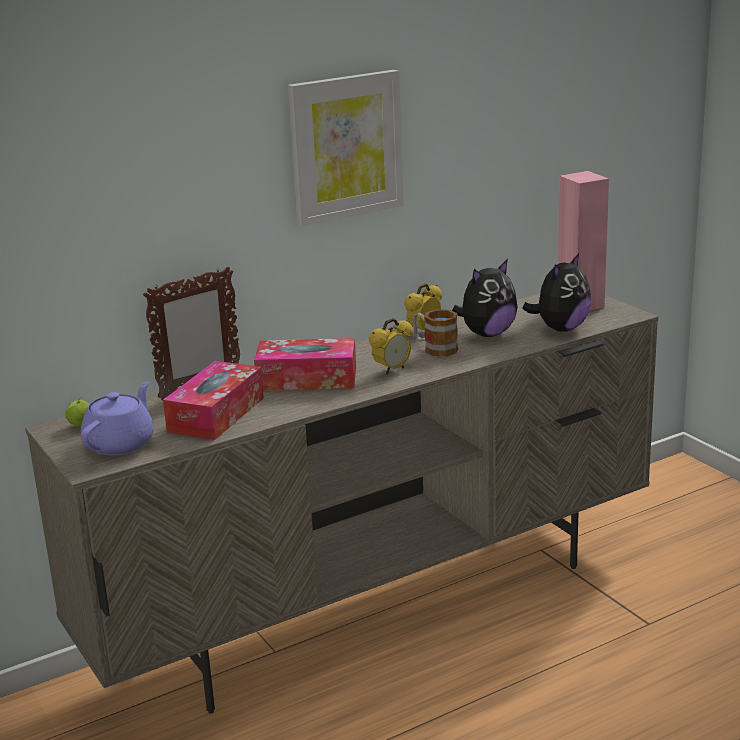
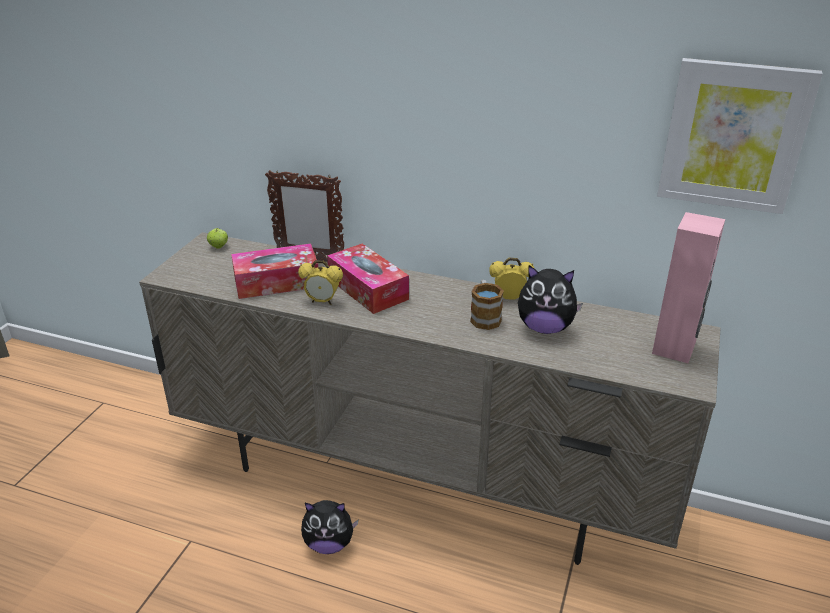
camera: 50 degrees right, 10 degrees up
(121, 443) = (205, 270): purple teapot -> none
(345, 146) = (471, 109): picture -> picture (733, 136)
(392, 370) = (422, 316): alarm clock -> alarm clock (322, 301)
(560, 328) = (606, 359): plush toy -> plush toy (329, 544)

